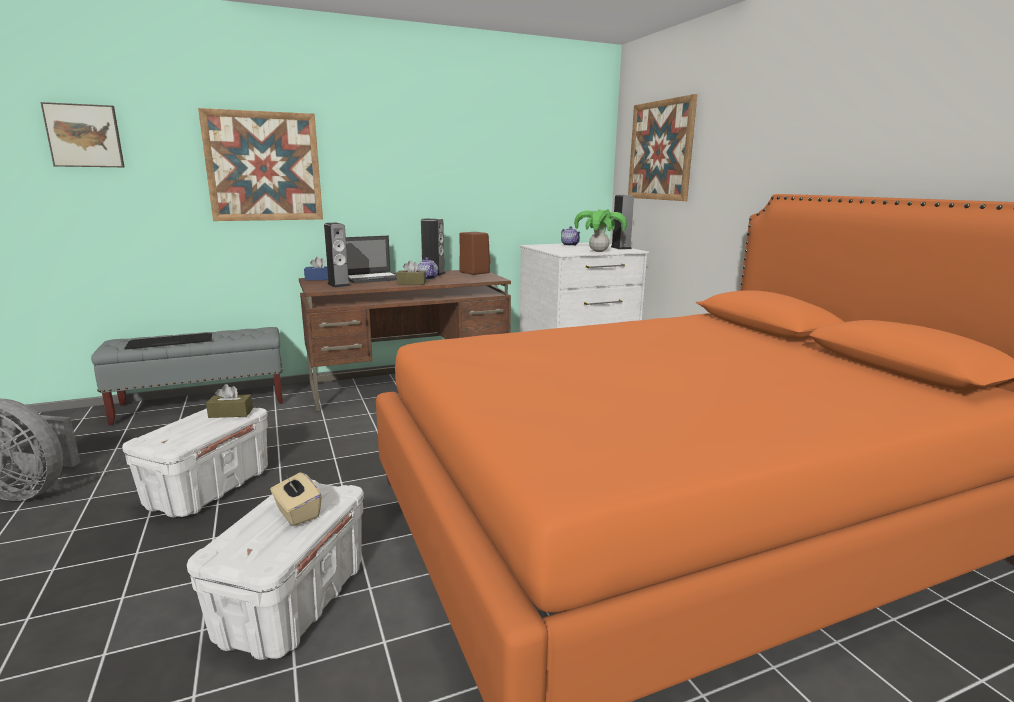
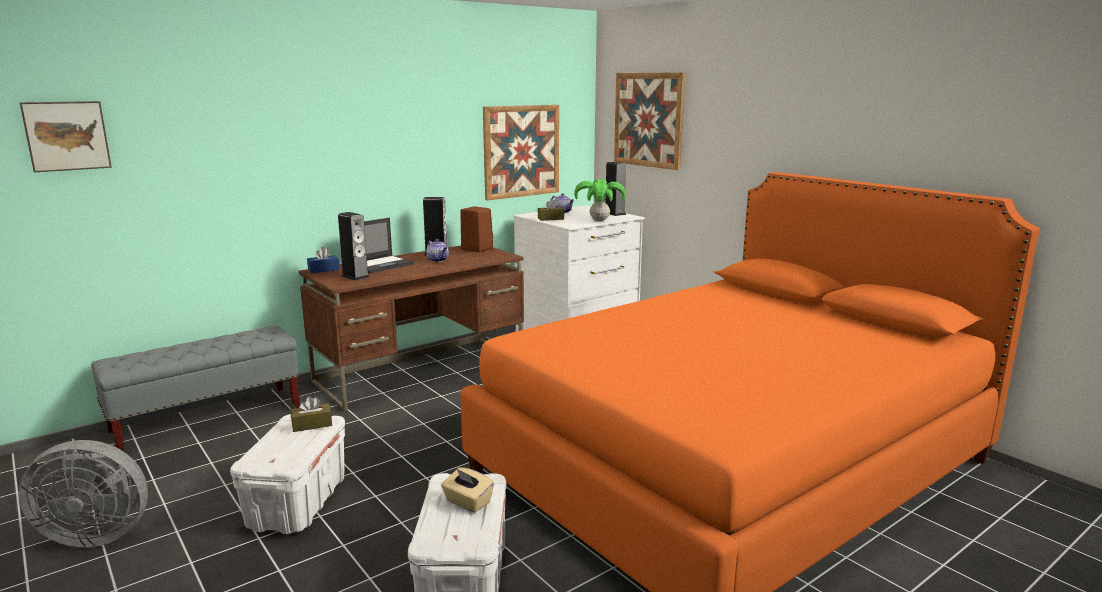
camera: 15 degrees left, 0 degrees up
(171, 341) = (178, 354): keyboard -> none
(264, 167) = (259, 155): picture -> picture (521, 151)
(411, 283) = (429, 268): brown tissue box -> brown tissue box (551, 219)

